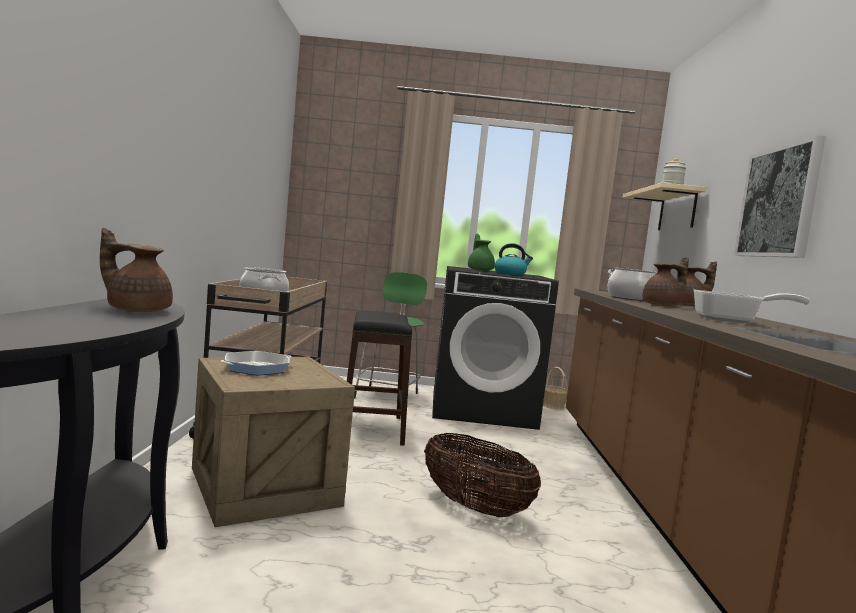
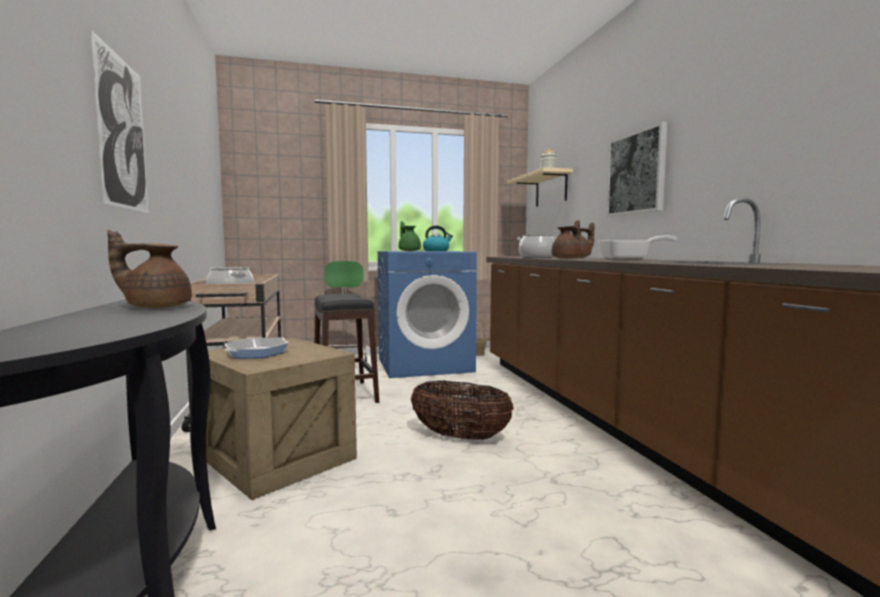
camera: 15 degrees left, 0 degrees up
(155, 126) = (123, 133): none -> picture
(482, 409) = (425, 365): black washing machine -> blue washing machine

